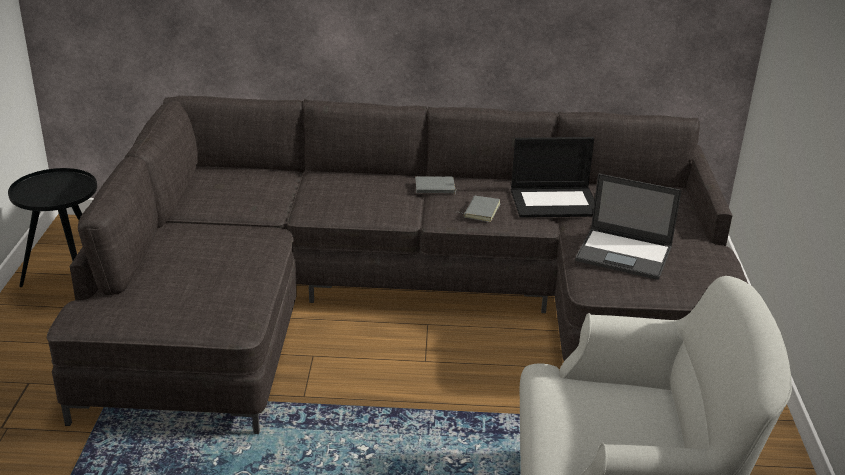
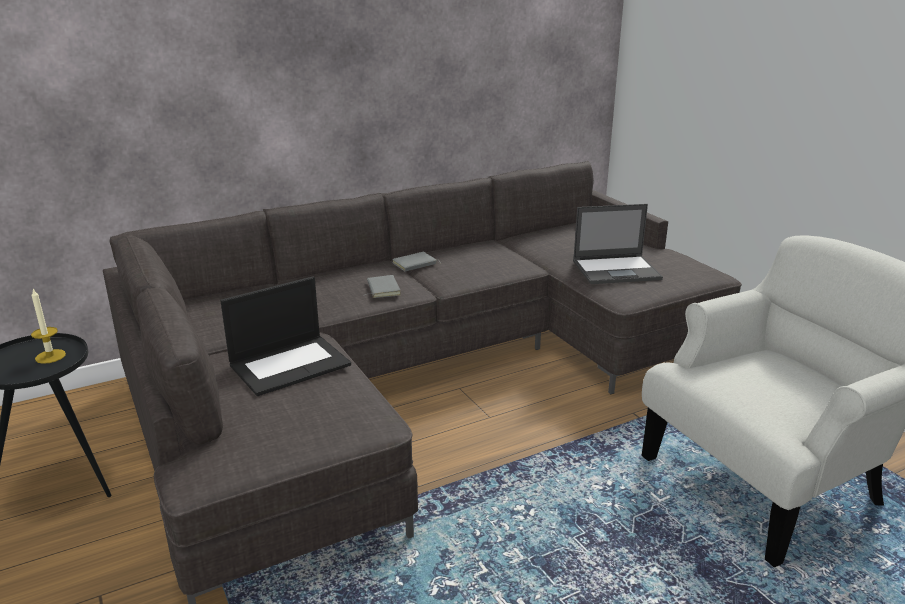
camera: 30 degrees left, 5 degrees down
(67, 190) = (50, 356): none -> candle
(480, 210) = (473, 270): grey book -> grey book (382, 289)
(555, 202) = (520, 250): laptop -> laptop (290, 364)

